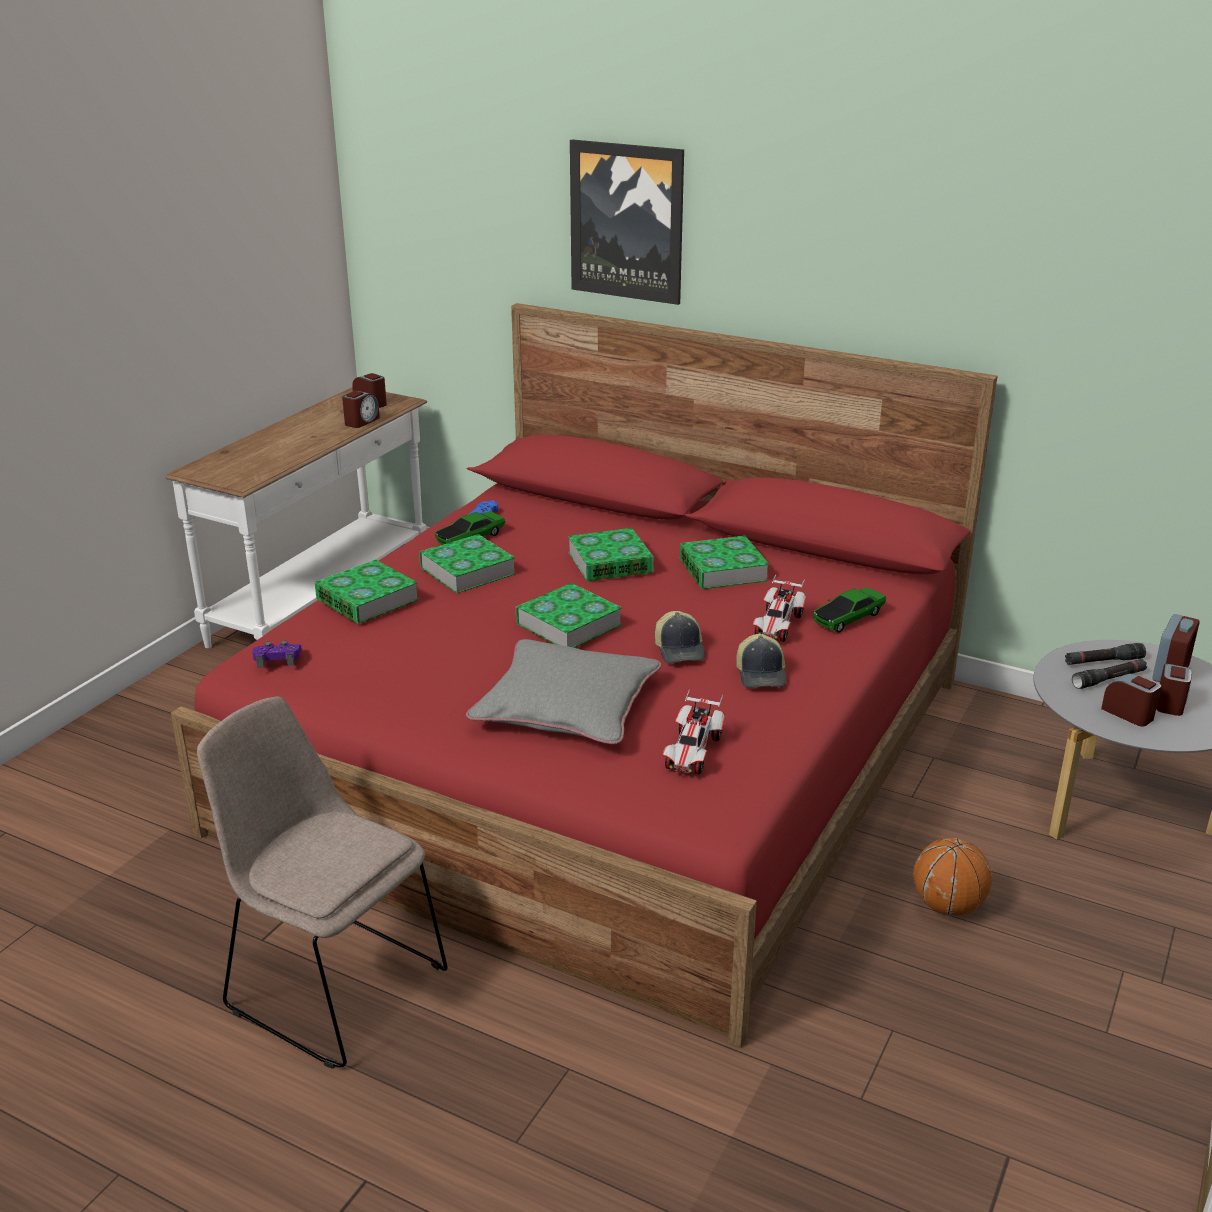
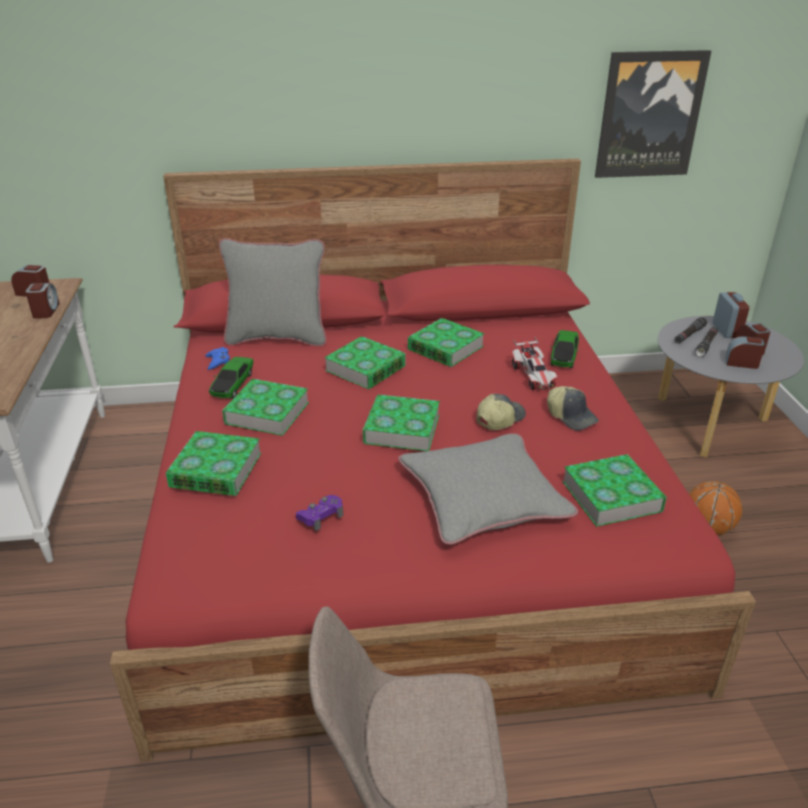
camera: 35 degrees left, 5 degrees up
(277, 659) = (202, 562): purple game controller -> purple game controller (321, 516)
(565, 509) = (277, 337): none -> grey pillow
(627, 221) = (264, 83): picture -> picture (649, 115)
(680, 650) = (499, 419): cap -> cap turned 90 degrees counterclockwise
(693, 752) = (611, 496): toy car -> book

